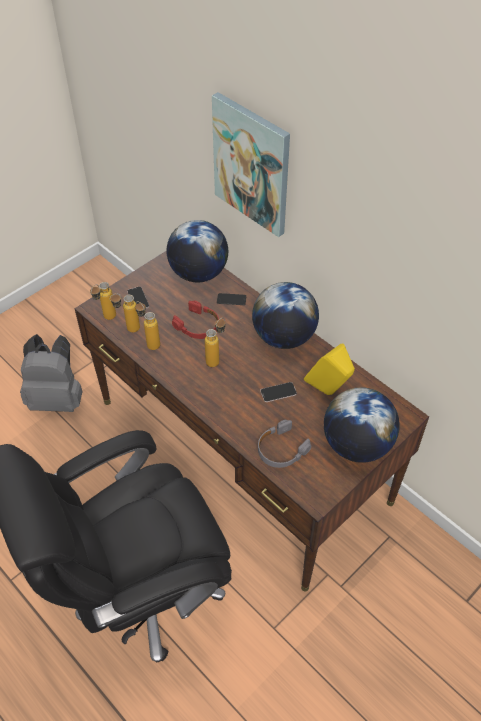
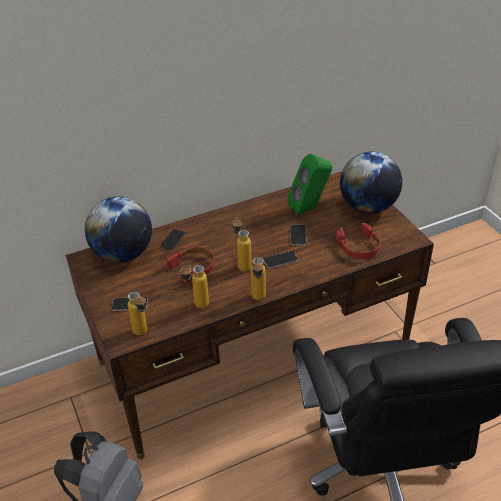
camera: 70 degrees left, 10 degrees down
(128, 329) = (168, 319): bottle -> bottle (258, 300)
(234, 387) = (280, 260): none -> phone
(252, 165) = (137, 97): picture -> none
(281, 449) = (359, 247): grey headphones -> red headphones
(284, 337) = (238, 218): globe -> none
(328, 392) = (309, 208): yellow speaker -> green speaker

